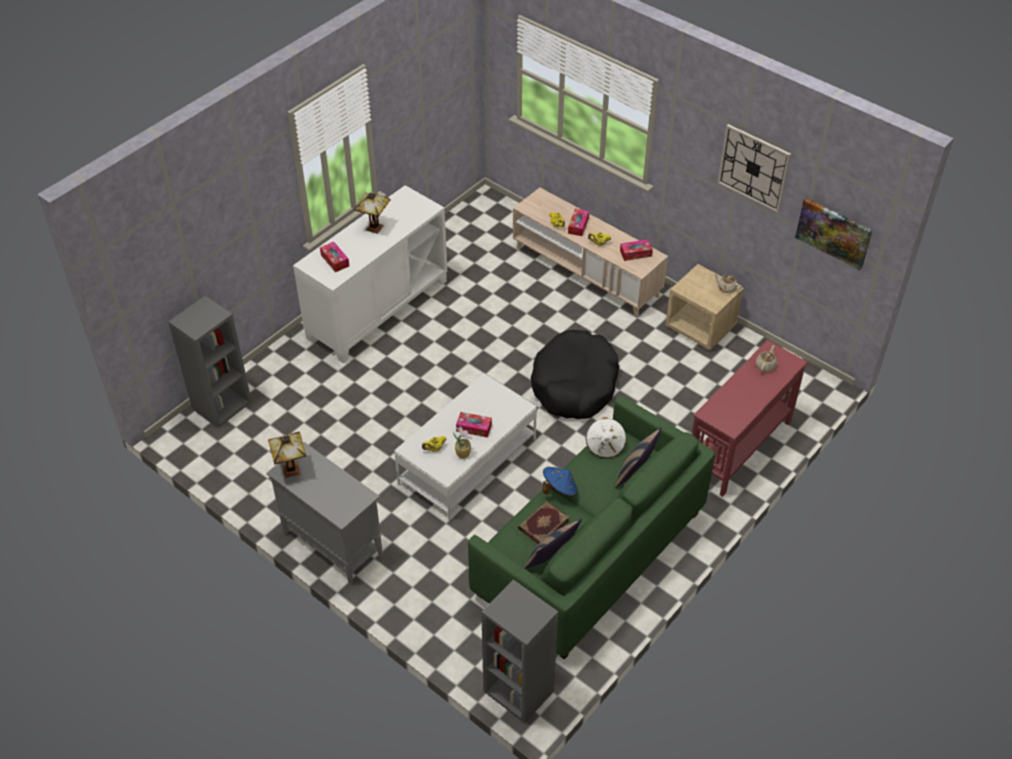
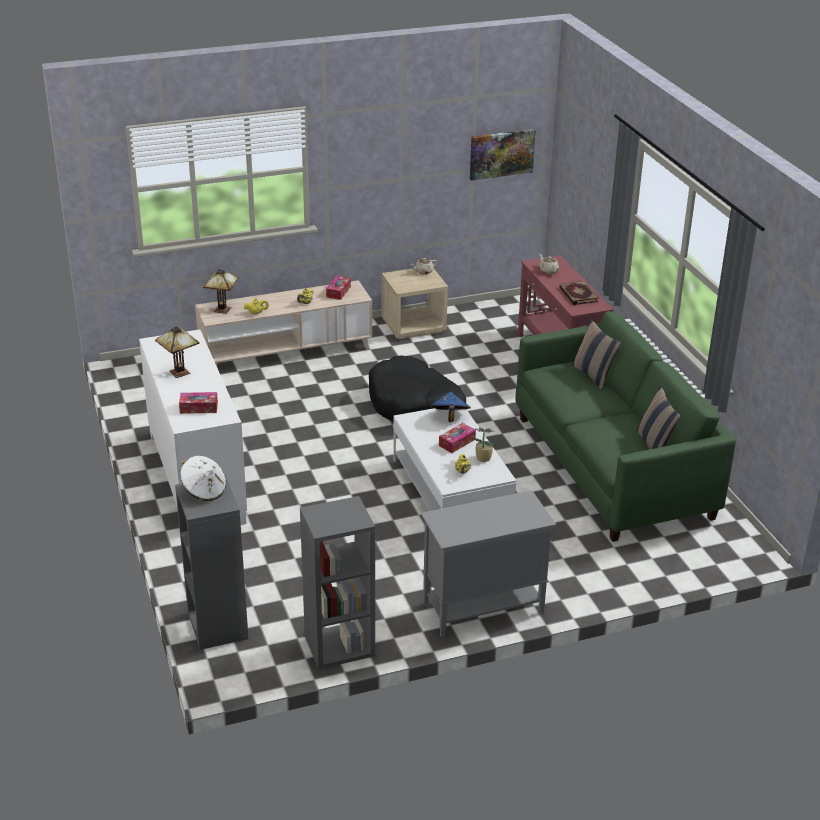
camera: 60 degrees left, 15 degrees down
(292, 471) = (454, 530): table lamp -> table lamp (223, 309)
(517, 691) = (733, 555): grey bookcase -> grey bookcase (339, 647)
(543, 524) = (612, 436): book -> book (577, 295)
(559, 489) = (580, 416): blue hat -> blue hat (449, 417)
(578, 225) = (270, 304): tissue box -> none
(605, 446) = (552, 378): white hat -> white hat (204, 490)
(754, 168) = (418, 138): wall clock -> none

